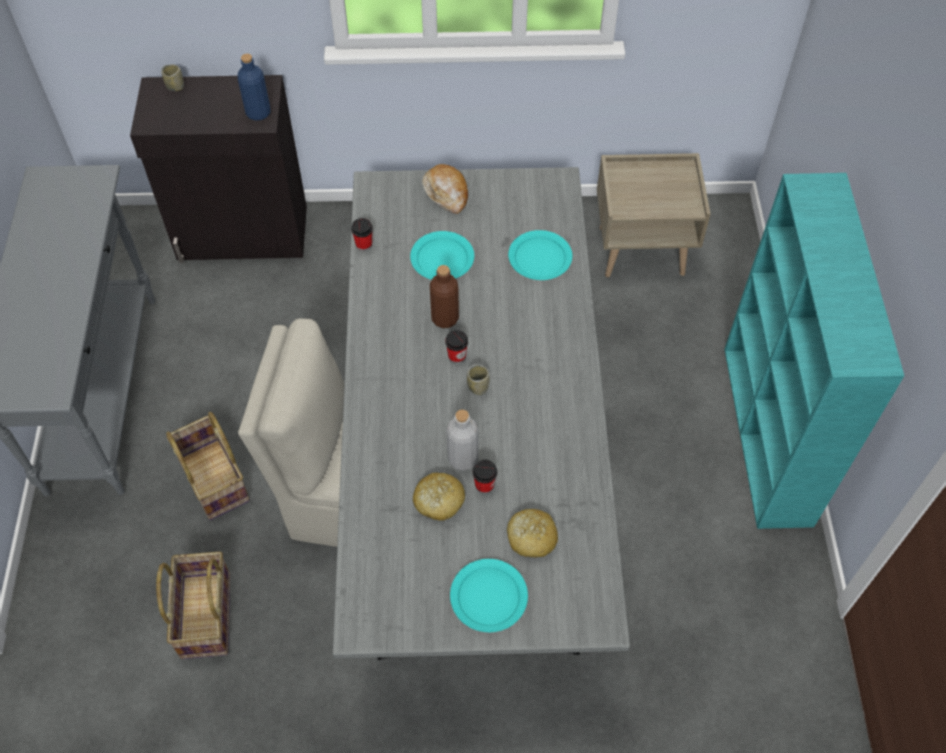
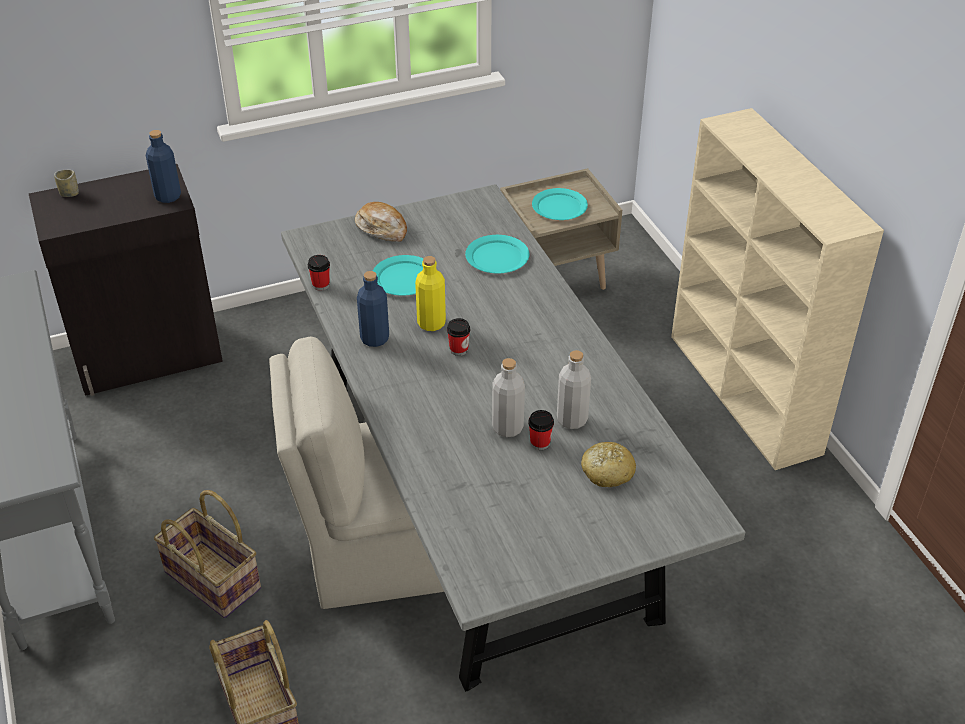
camera: 20 degrees left, 15 degrees down
(386, 321) = (375, 339): none -> blue bottle
(438, 501) = (502, 467): bread -> none
(445, 318) = (431, 323): brown bottle -> yellow bottle
(478, 387) = (492, 368): cup -> none
(488, 596) = (591, 530): turquoise plate -> turquoise plate (559, 207)
(525, 468) = (572, 420): none -> grey bottle
(767, 435) = (745, 394): turquoise bookcase -> beige bookcase

